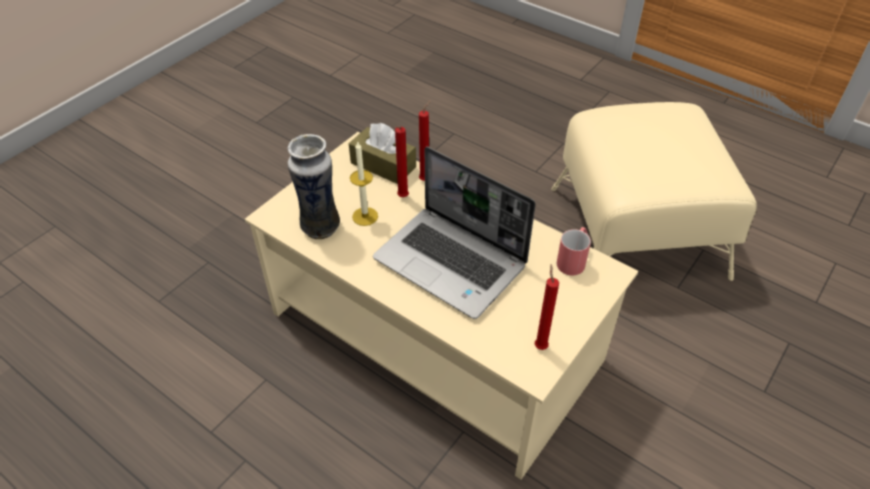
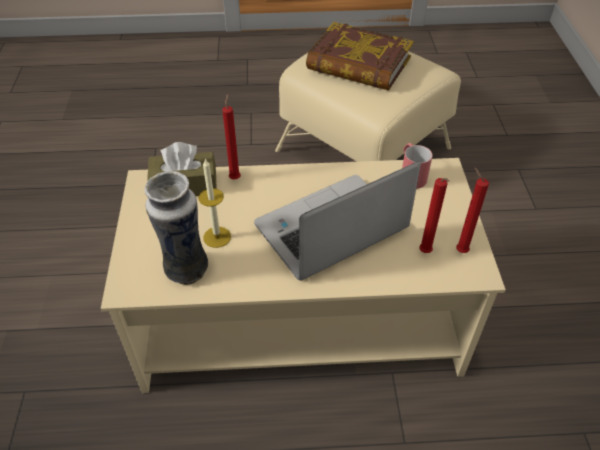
camera: 40 degrees left, 0 degrees up
(402, 198) = (232, 203): red candle -> red candle (425, 253)
(452, 262) = (330, 230): laptop -> laptop turned 150 degrees clockwise
(648, 138) = (358, 64): none -> book

